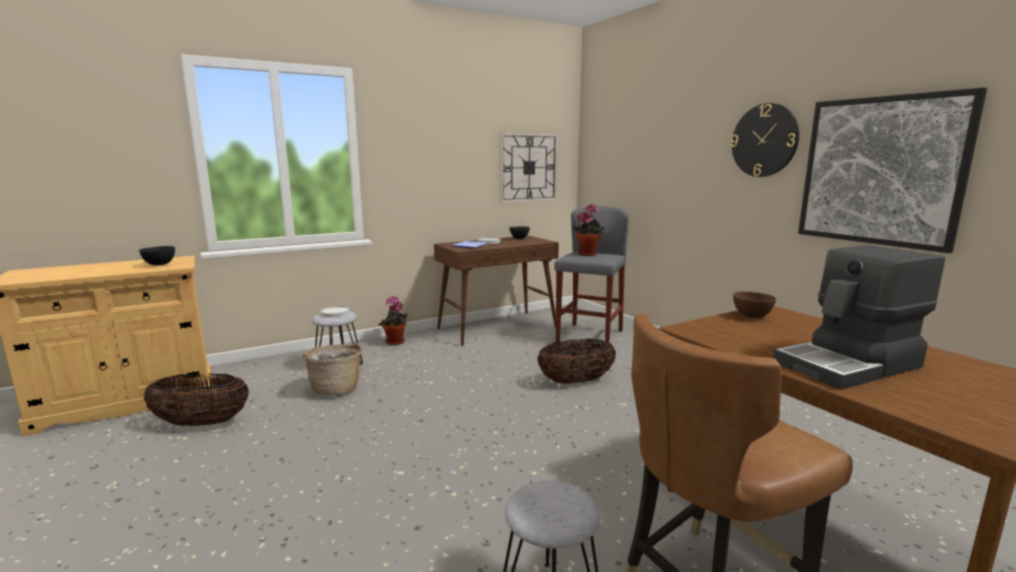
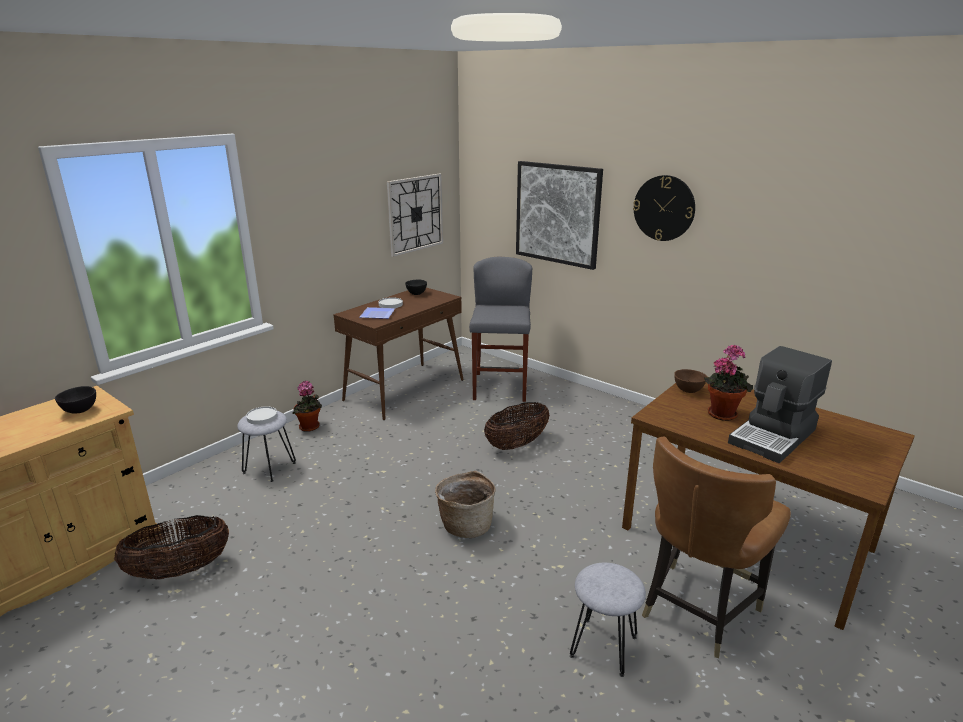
camera: 20 degrees left, 10 degrees up
(336, 388) = (292, 498): basket -> basket (466, 524)
(588, 254) = (498, 310): potted plant -> potted plant (722, 413)
(880, 171) = (761, 248): picture -> picture (557, 214)

